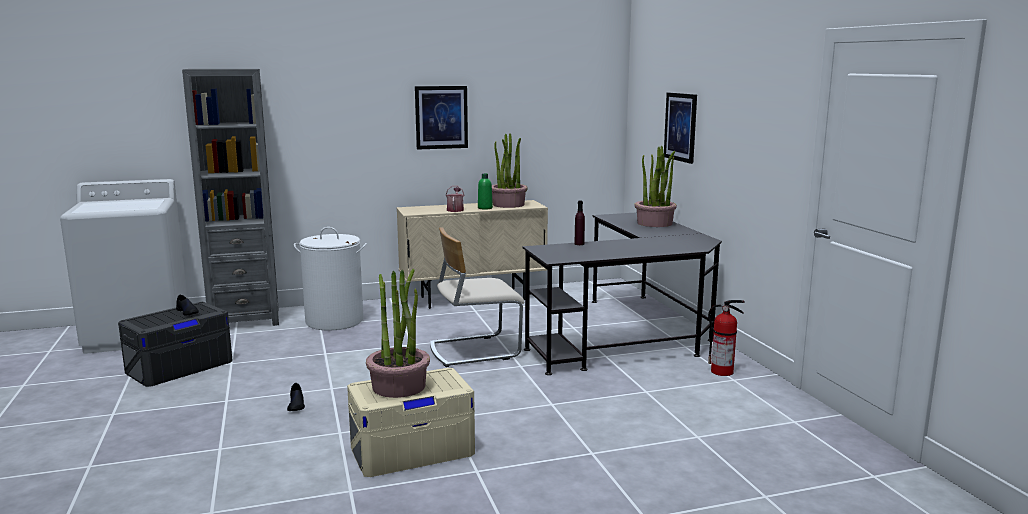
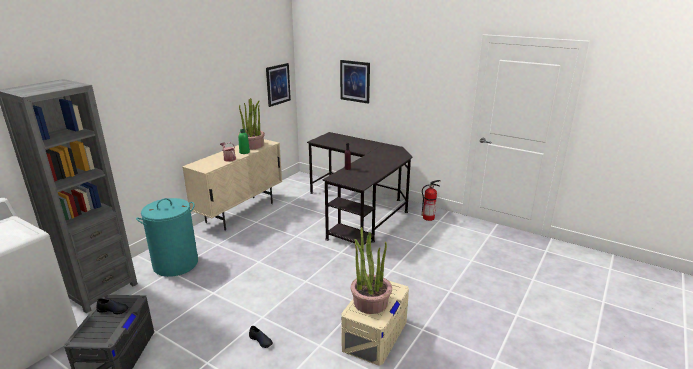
camera: 40 degrees left, 10 degrees up
(335, 321) = (176, 264): white laundry basket -> turquoise laundry basket
(441, 117) = (200, 93): picture -> picture (278, 84)
(474, 350) = (300, 251): beige chair -> none
(654, 223) = (351, 141): potted plant -> none

